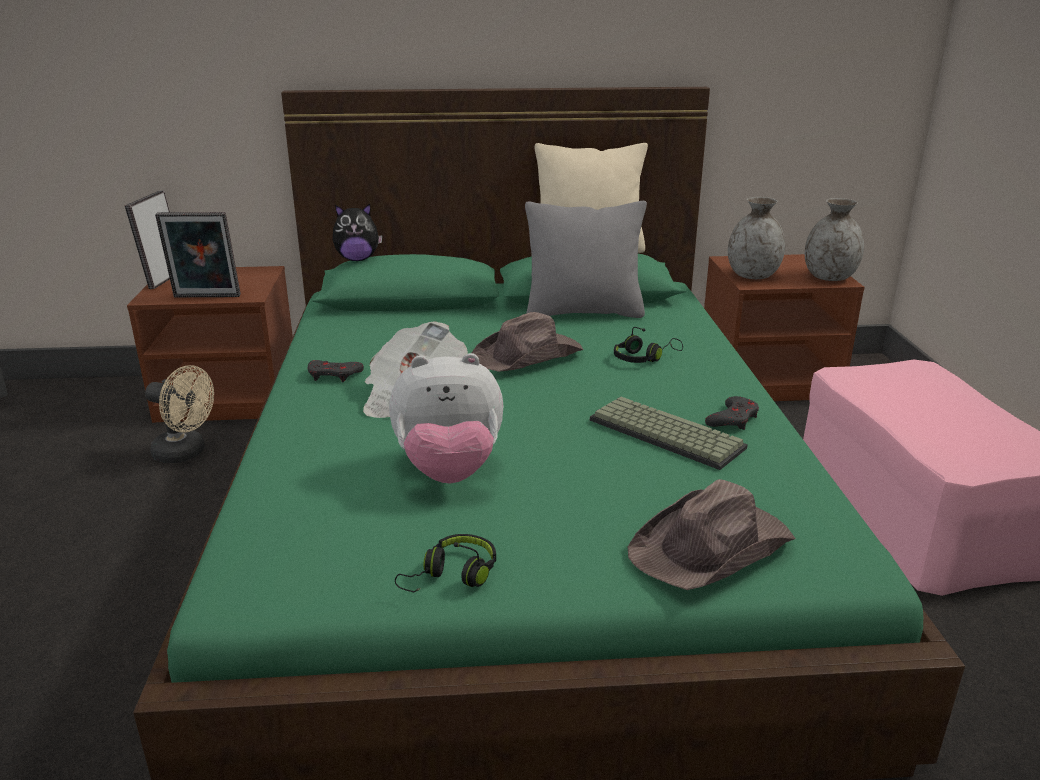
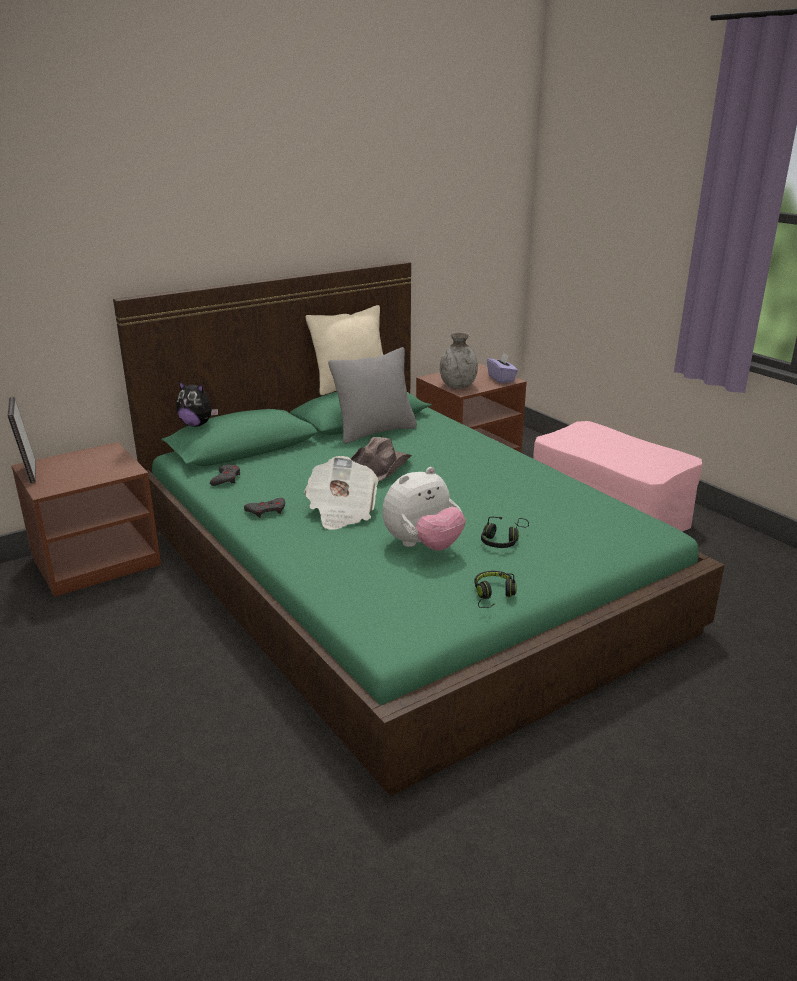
camera: 30 degrees left, 0 degrees up
(186, 453) = (114, 609): beige fan -> none
(206, 297) = (94, 479): picture frame -> none
(357, 259) = (197, 424): plush toy -> plush toy turned 60 degrees clockwise
(643, 358) = (447, 453): black headphones -> black headphones (503, 540)
(663, 434) = (509, 494): keyboard -> none
(712, 547) = (596, 543): brown hat -> none
(733, 419) = (535, 477): grey game controller -> grey game controller (226, 478)
(828, 277) = (501, 379): grey vase -> purple tissue box

